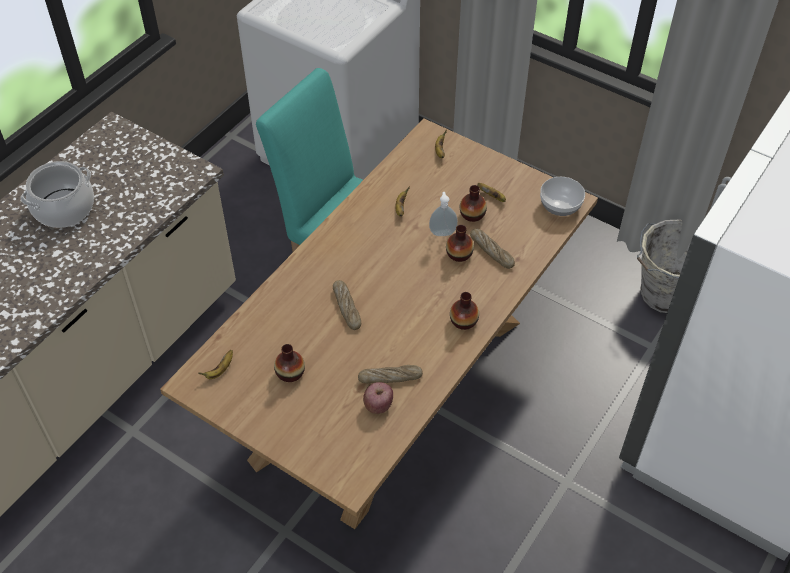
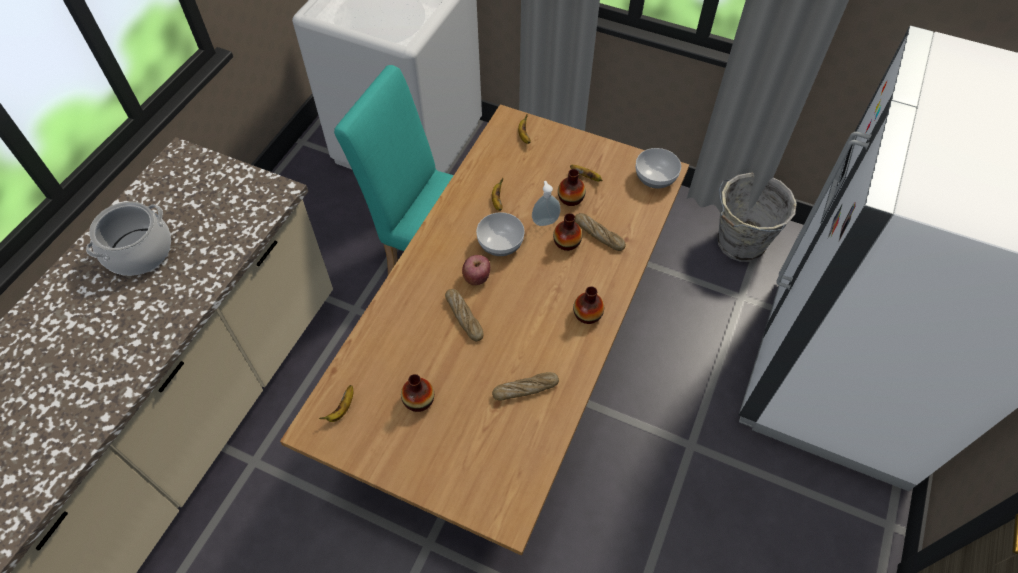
camera: 10 degrees left, 5 degrees up
(378, 405) = (519, 423): apple -> apple (476, 277)
(394, 247) = (500, 244): none -> bowl

